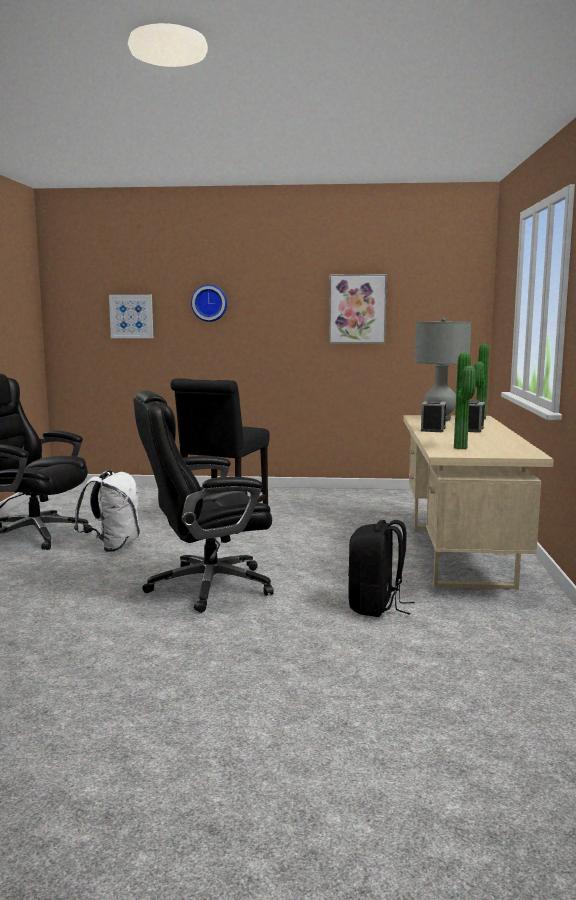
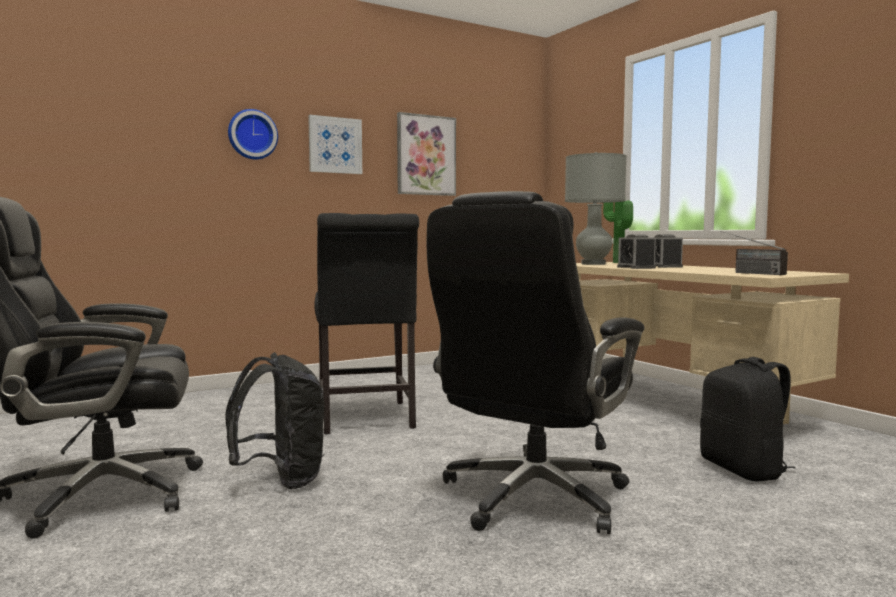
camera: 35 degrees left, 5 degrees down
(112, 547) = (281, 480): white backpack -> black backpack
(131, 316) = (133, 145): picture -> picture (335, 145)
(463, 448) = (747, 273): potted plant -> radio

